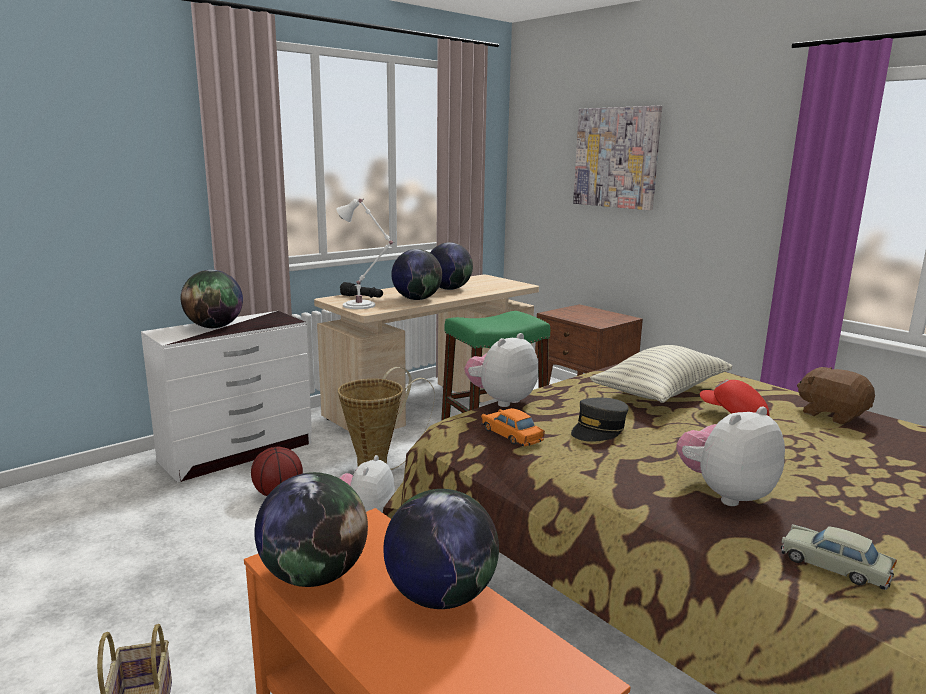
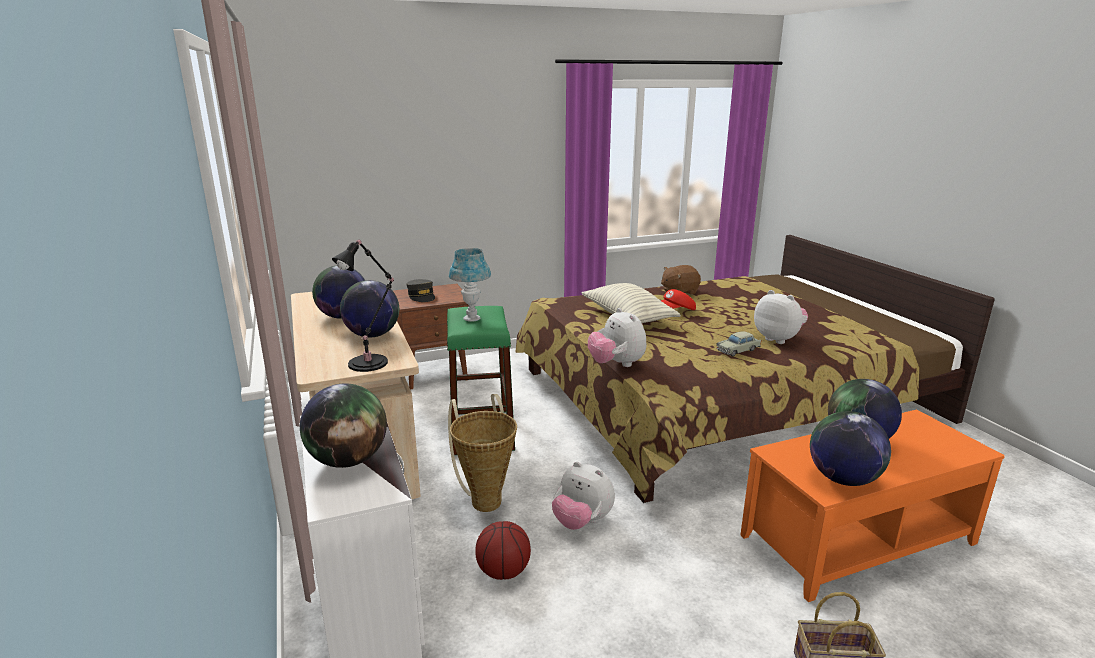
camera: 70 degrees left, 5 degrees up
(361, 305) = (371, 362): white table lamp -> black table lamp
(362, 297) = (329, 358): black flashlight -> none
(497, 319) = (471, 318): none -> blue table lamp
(511, 435) = (687, 372): orange toy car -> none
(598, 430) = (687, 346): grey cap -> grey cap (421, 296)
(616, 158) = (401, 148): picture -> none
(725, 494) = (778, 339): plush toy -> plush toy turned 150 degrees clockwise
(834, 566) = (847, 339): beige toy car -> beige toy car (738, 350)

